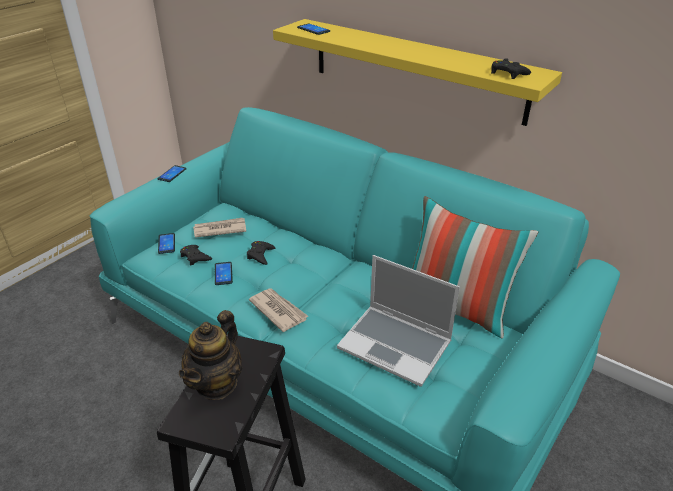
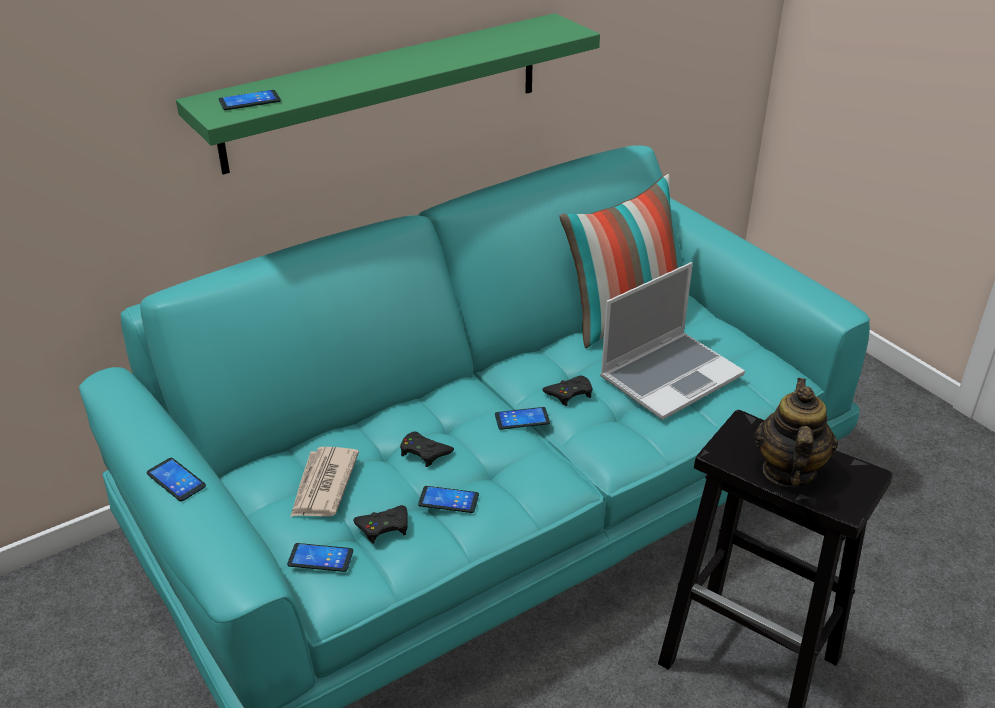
camera: 70 degrees left, 0 degrees up
(216, 383) = (788, 471): teapot -> teapot turned 120 degrees counterclockwise
(278, 310) = (563, 458): newspaper -> none
(308, 284) = (522, 419): none -> phone
(415, 69) = (385, 91): yellow shelf -> green shelf
(508, 73) = (542, 34): black game controller -> black game controller (569, 393)

